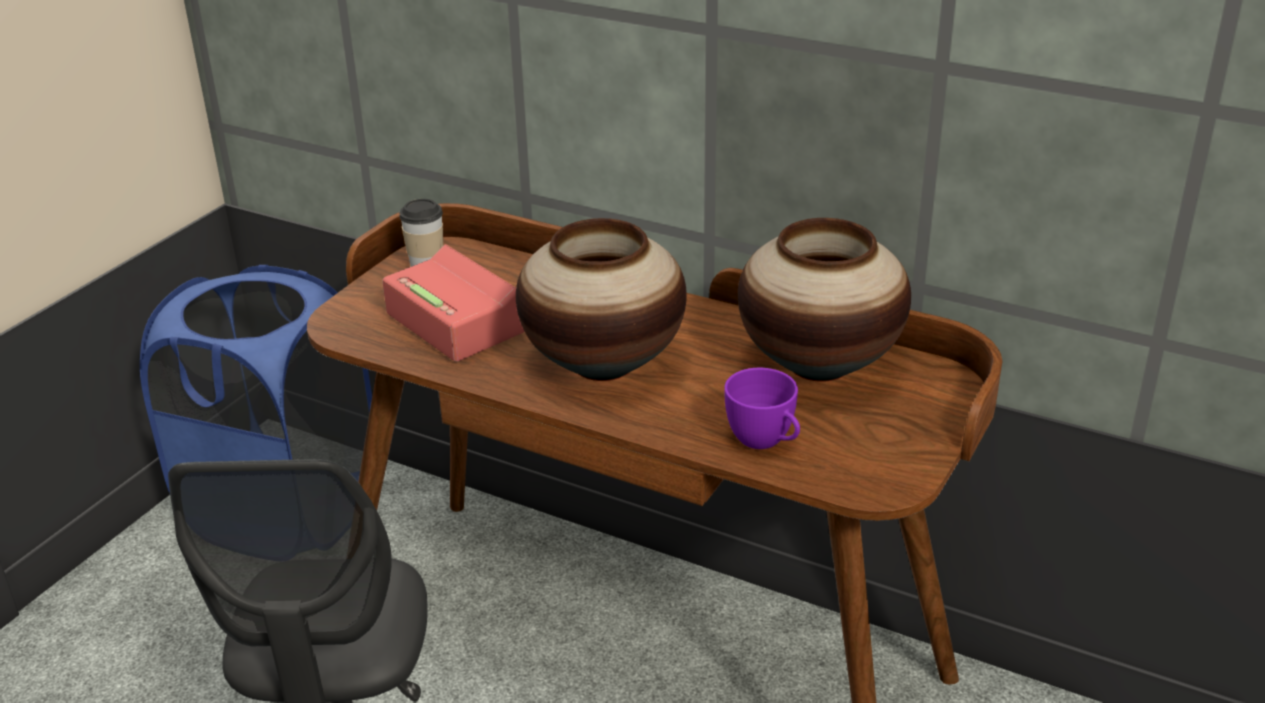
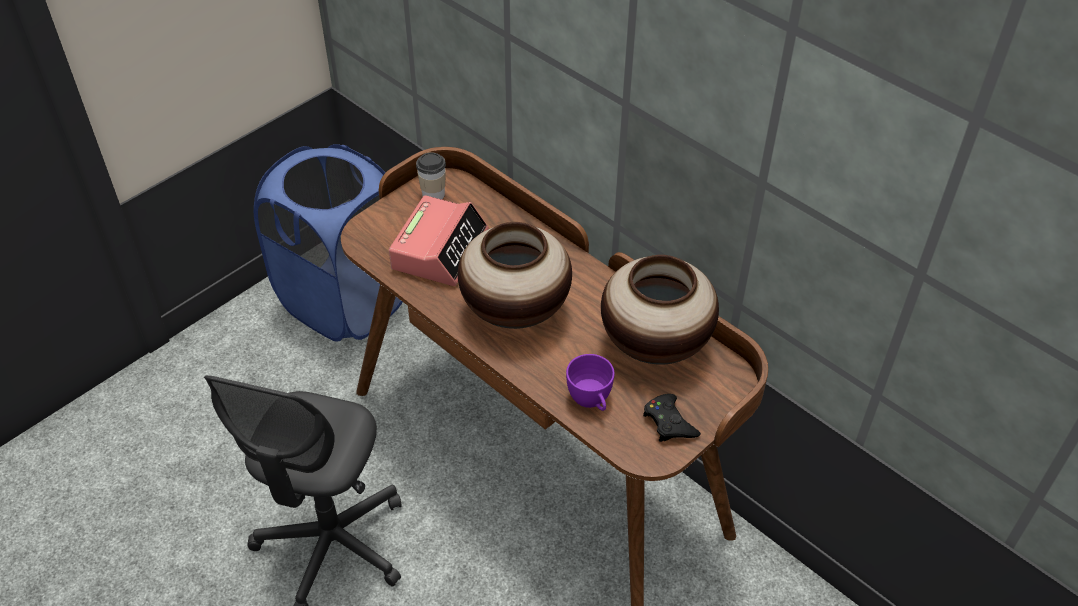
camera: 15 degrees right, 15 degrees up
(462, 319) = (440, 249): alarm clock -> alarm clock turned 45 degrees clockwise
(888, 443) = (669, 422): none -> black game controller

